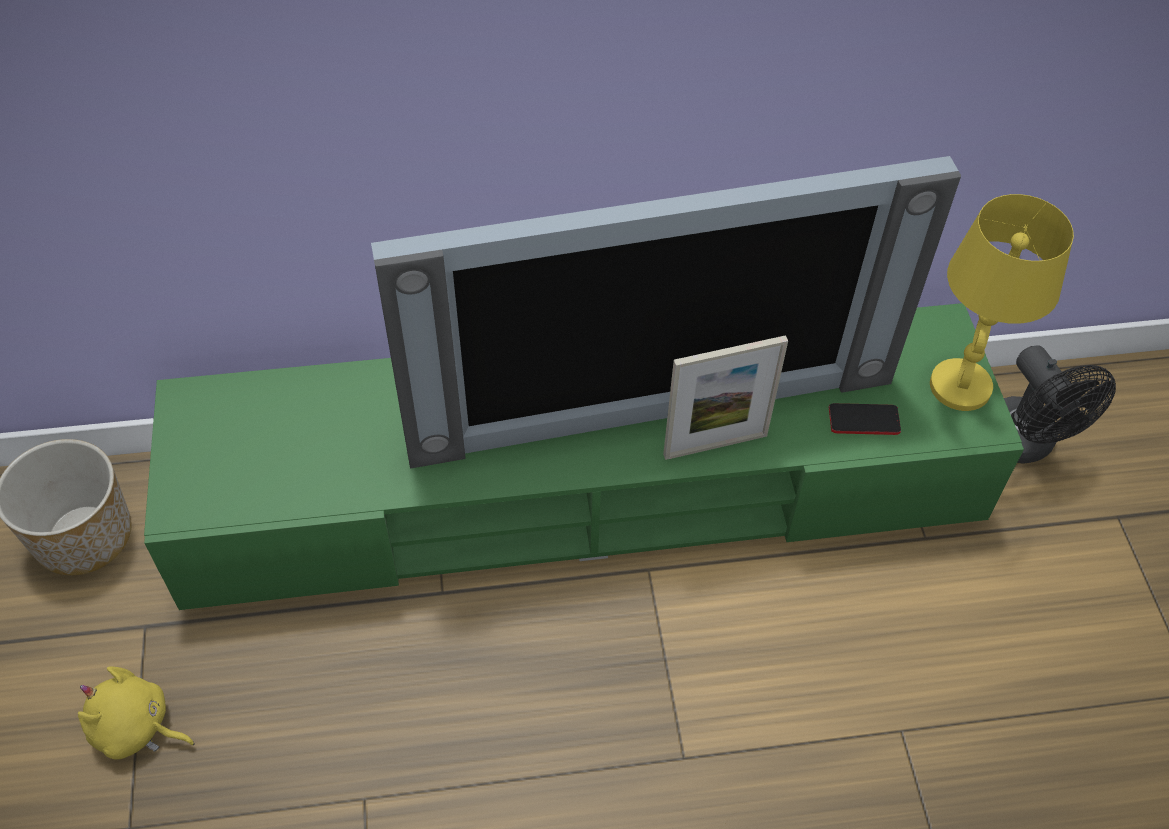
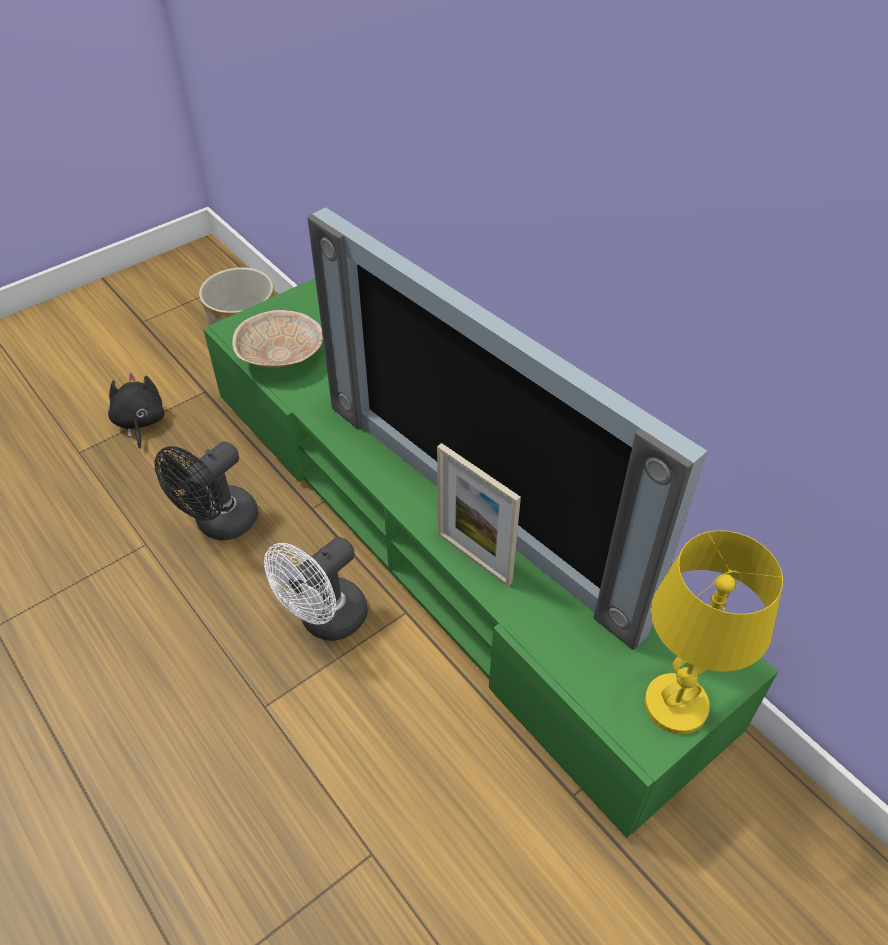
camera: 60 degrees right, 5 degrees down
(136, 729) = (140, 422): yellow plush toy -> black plush toy
(277, 479) = (282, 356): none -> beige bowl
(611, 650) = (325, 621): none -> white fan
(864, 420) = (577, 646): phone -> none
(1024, 445) = (742, 841): black fan -> black fan (219, 524)

